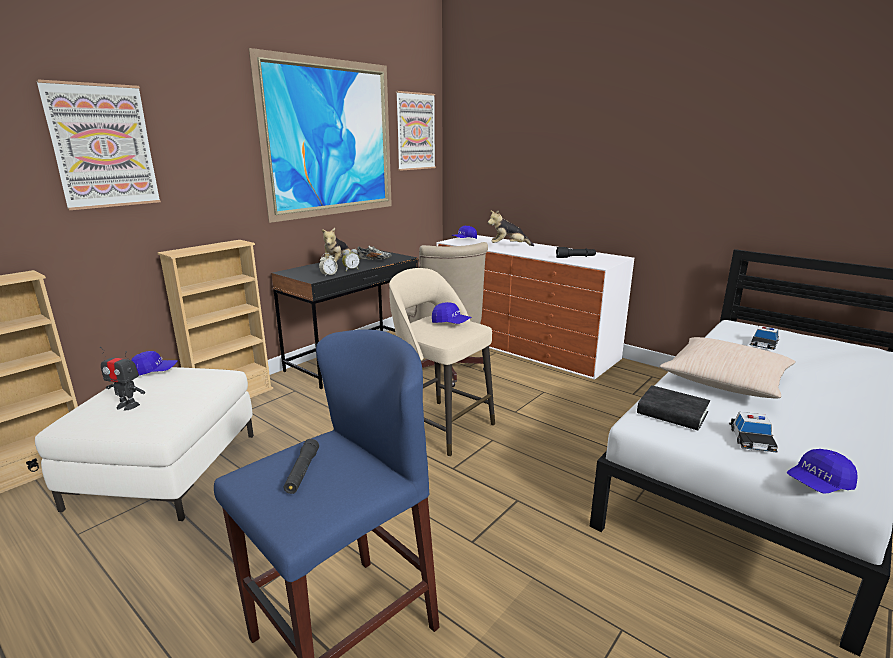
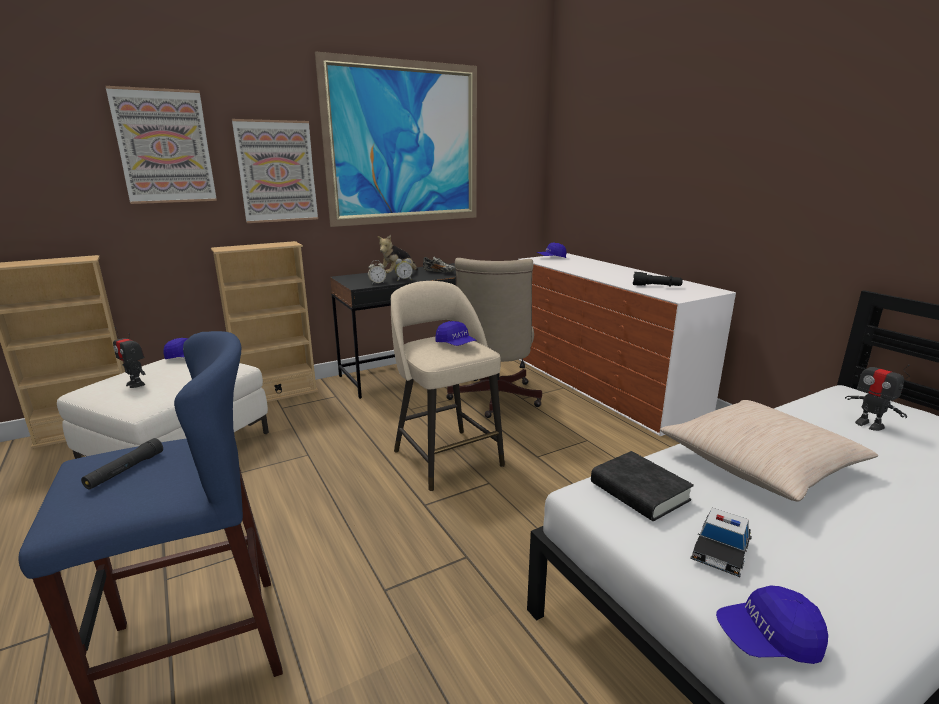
camera: 20 degrees right, 0 degrees up
(415, 131) = (511, 137): picture -> picture (277, 172)
(508, 246) = (591, 268): plush toy -> none
(764, 344) = (869, 425): toy car -> toy robot

